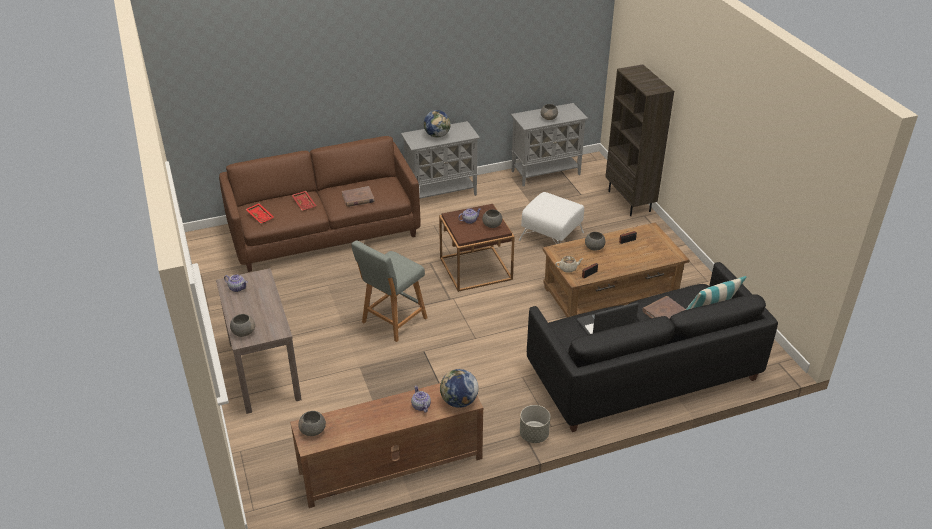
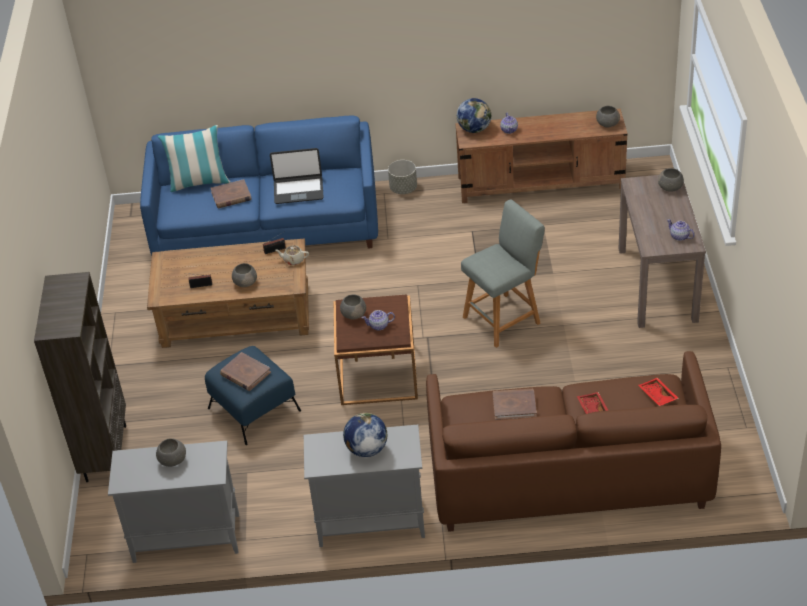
camera: 160 degrees left, 5 degrees up
(551, 236) = (254, 409): white ottoman -> blue ottoman
(553, 203) = (245, 374): none -> brown book
(642, 373) = (267, 225): black sofa -> blue sofa

